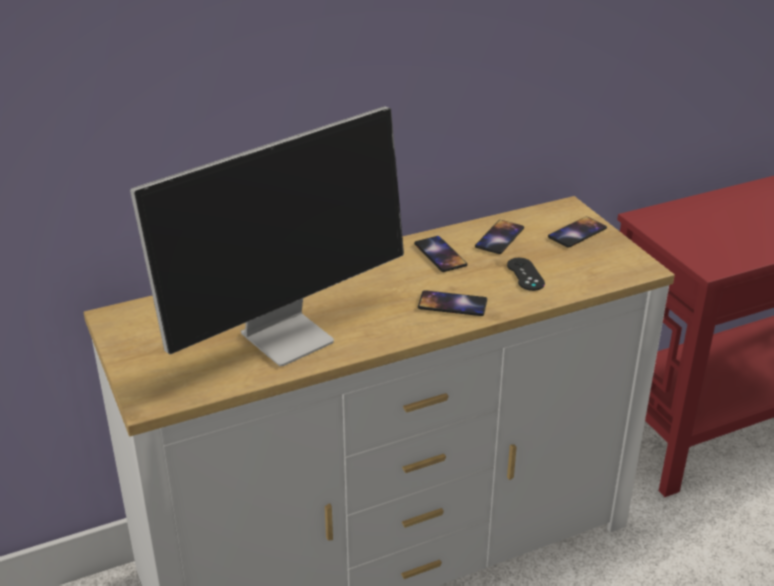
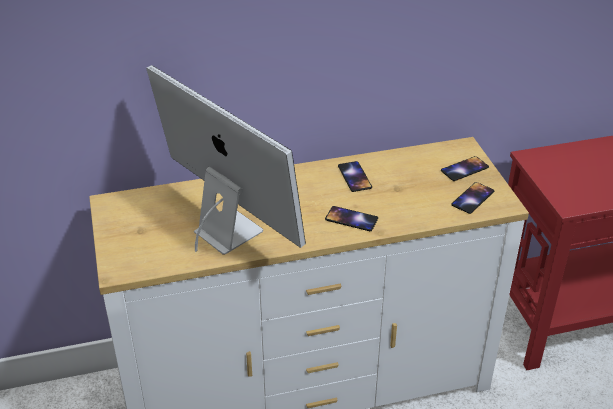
camera: 10 degrees right, 5 degrees up
(289, 335) = (226, 231): monitor -> monitor turned 105 degrees counterclockwise
(499, 237) = (403, 167): phone -> phone (472, 198)
(525, 274) = (413, 200): black game controller -> none

